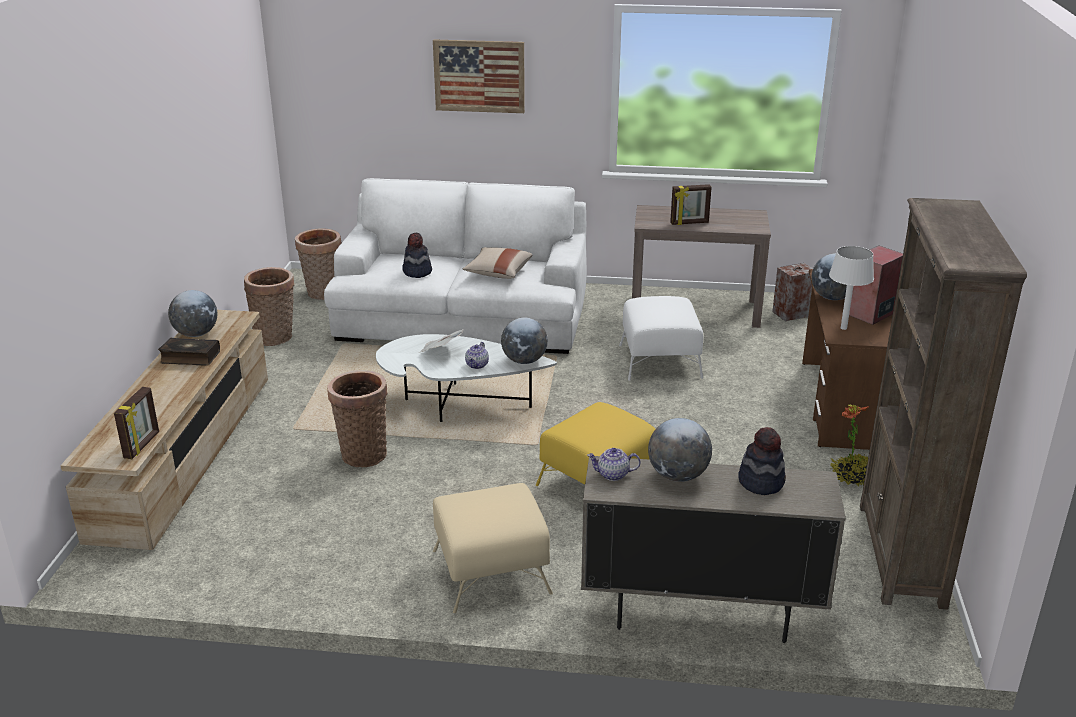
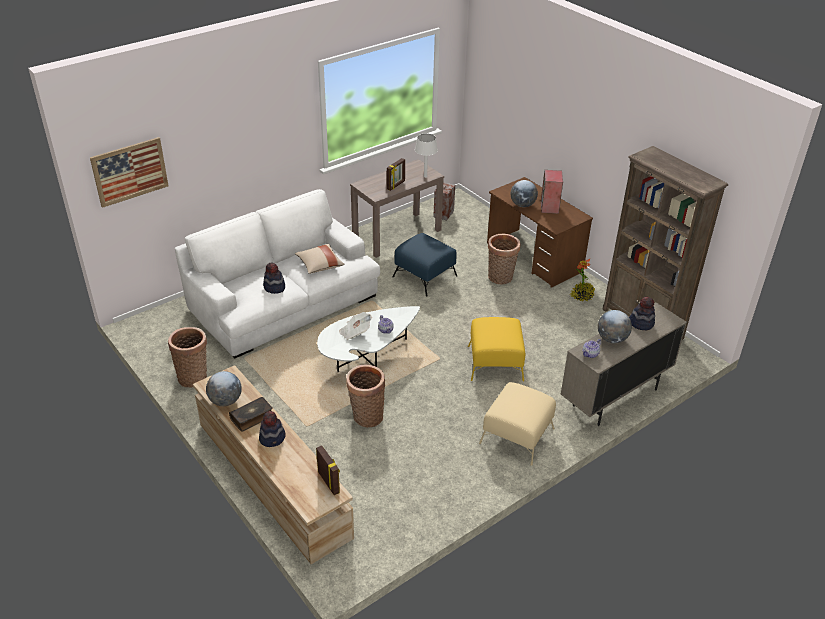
camera: 45 degrees left, 10 degrees up
(173, 382) = (272, 438): none -> hat
(323, 294) = (171, 330): basket -> basket (500, 278)
(479, 76) = (238, 135): picture -> picture (130, 171)
(524, 361) = (404, 314): globe -> none
(659, 361) = (425, 276): white ottoman -> blue ottoman
(844, 328) = (551, 221): white table lamp -> white table lamp (425, 176)

